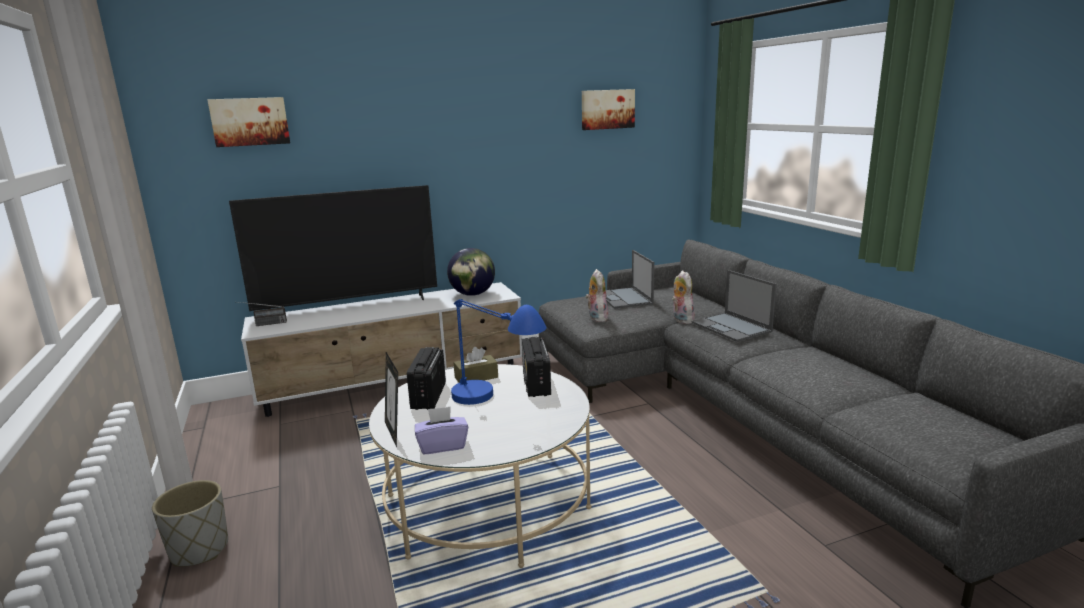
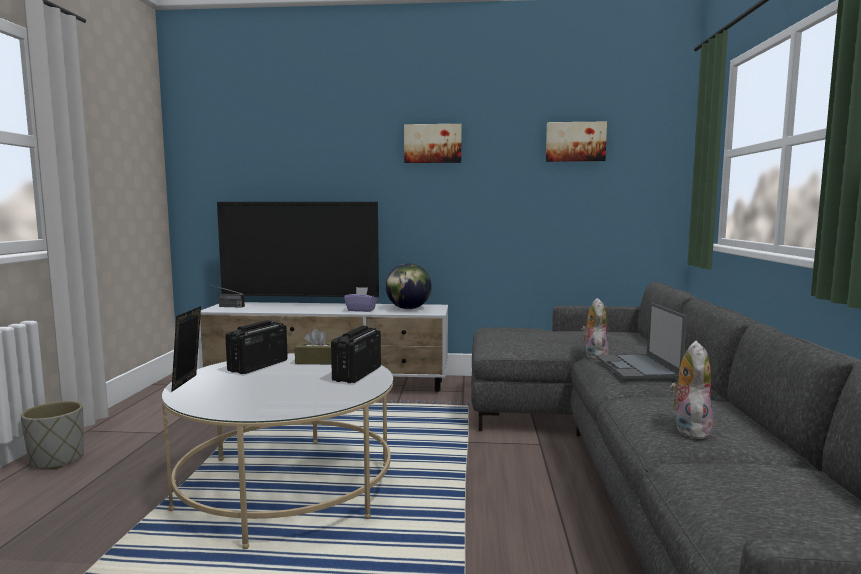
camera: 25 degrees right, 10 degrees down
(250, 121) = (247, 142): picture -> picture (432, 143)
(442, 445) = (204, 398): purple tissue box -> purple tissue box (361, 310)
(496, 407) = (294, 382): blue table lamp -> none
(596, 318) = (506, 342): plush toy -> plush toy (689, 429)
(624, 298) = (556, 332): laptop -> none

